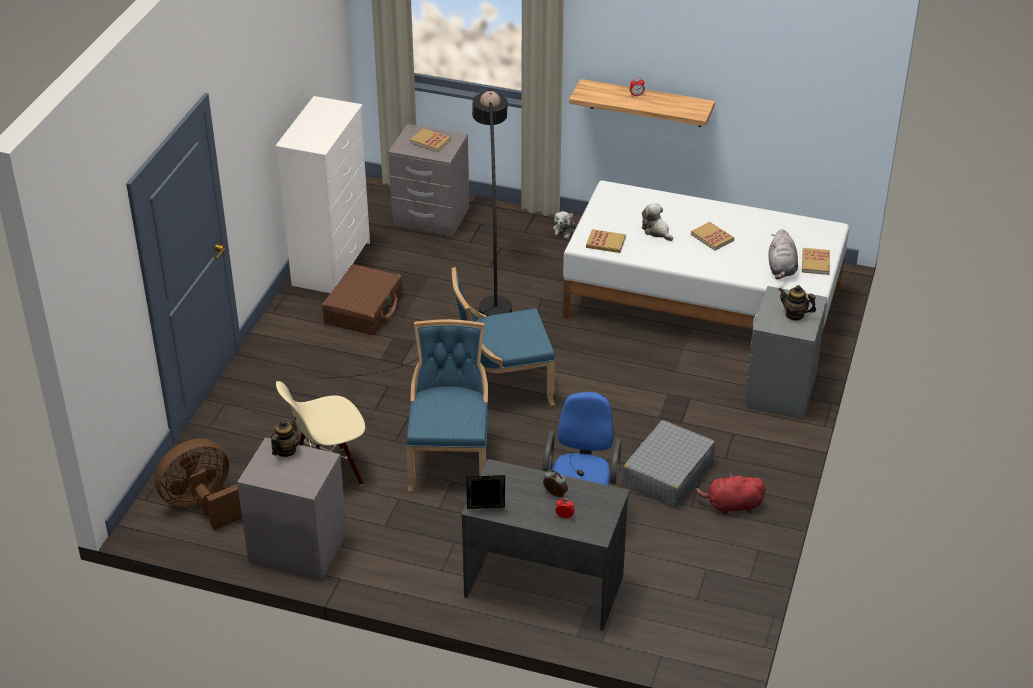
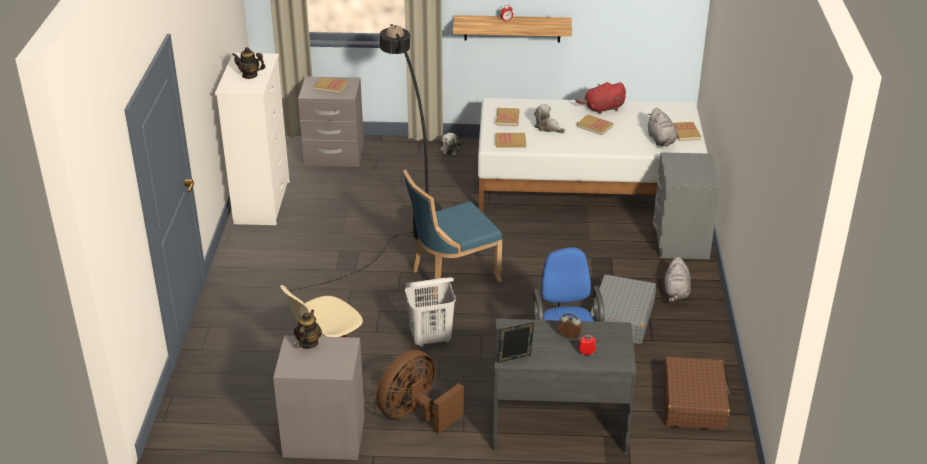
camera: 15 degrees left, 5 degrees down
(203, 505) = (221, 416): brown fan -> brown fan (416, 414)
(364, 309) = (305, 233): brown suitcase -> brown suitcase (694, 403)
(450, 459) = (431, 339): blue chair -> white laundry basket
(616, 211) = (507, 118): none -> book
(732, 506) = (685, 334): red plush toy -> red plush toy (602, 109)
(745, 454) = (676, 292): none -> grey plush toy
(795, 315) = (693, 170): teapot -> teapot (250, 75)

